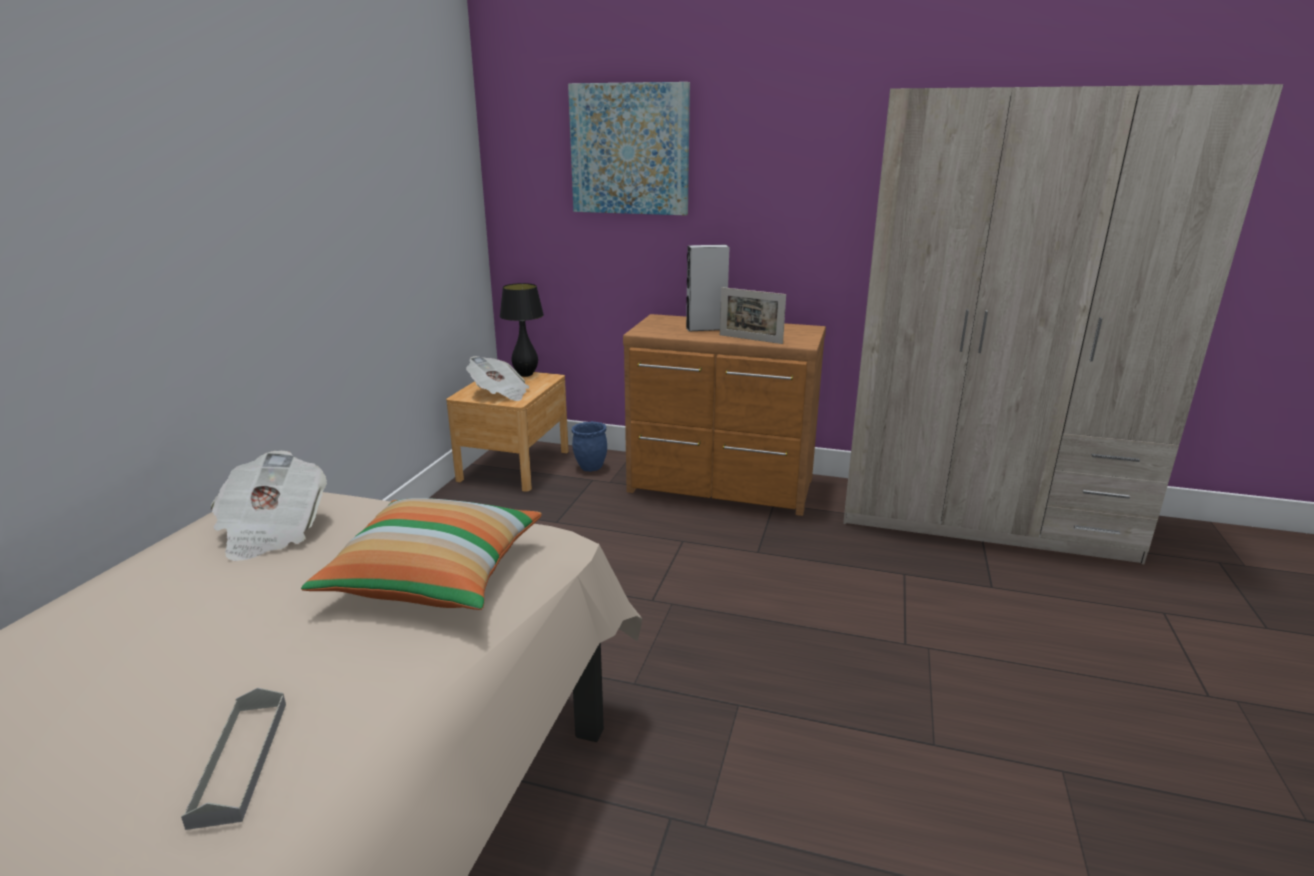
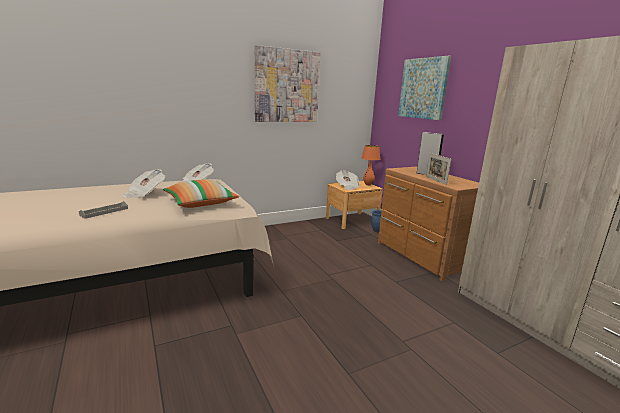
camera: 45 degrees right, 5 degrees down
(199, 634) = (144, 194): none -> newspaper
(328, 167) = (287, 86): none -> picture
(525, 375) = (368, 184): black table lamp -> orange table lamp

